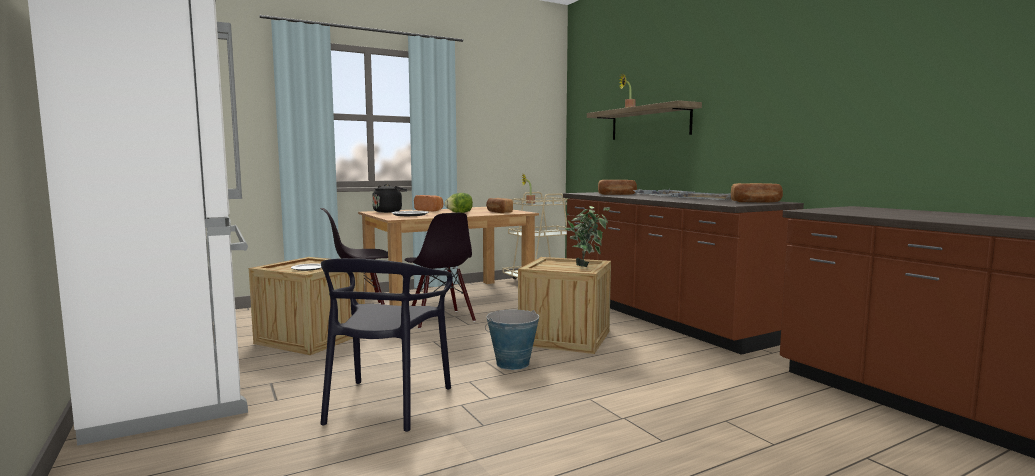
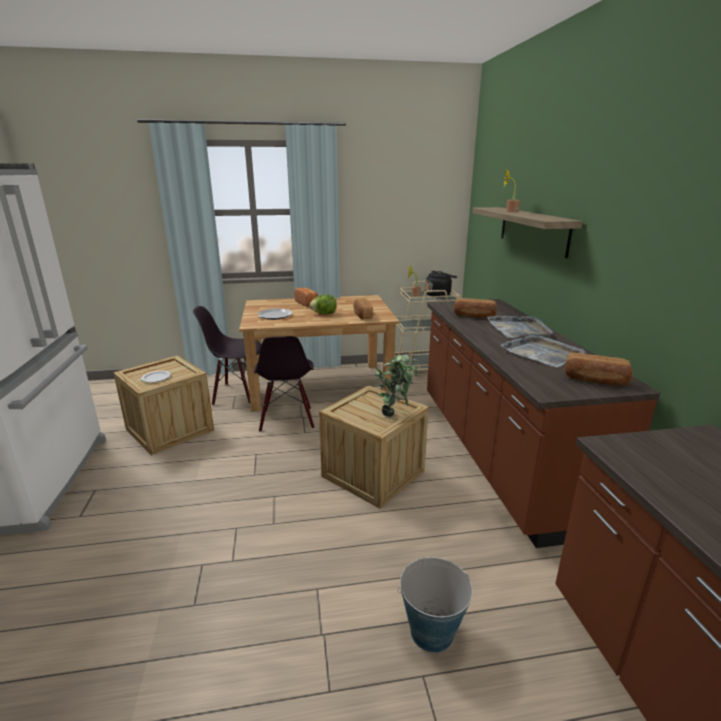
camera: 20 degrees right, 15 degrees up
(386, 404) = (148, 545): black chair -> none
(389, 211) = (269, 303): black kettle -> black kettle (439, 295)
(512, 364) = (293, 507): bucket -> bucket (431, 632)

